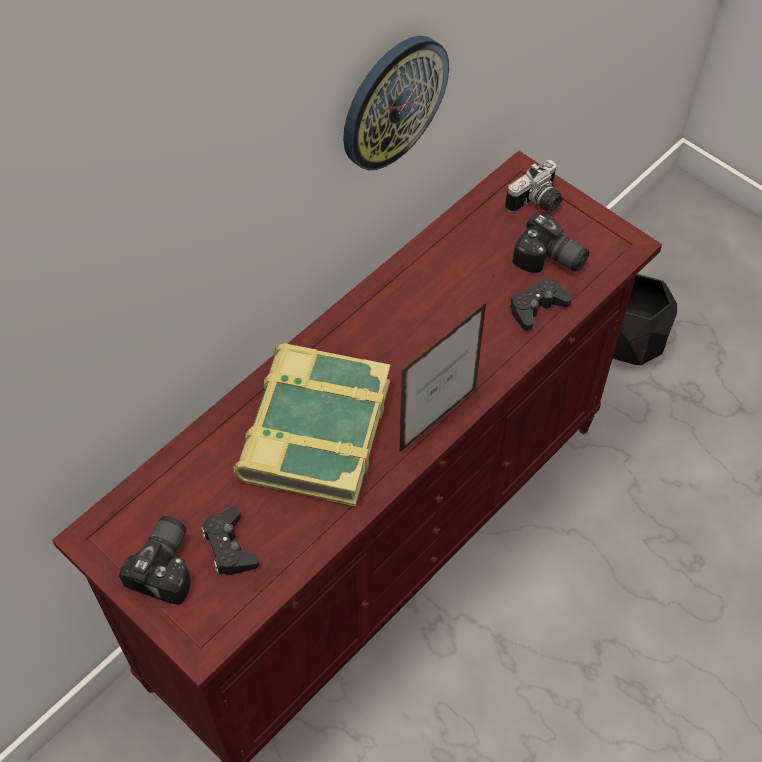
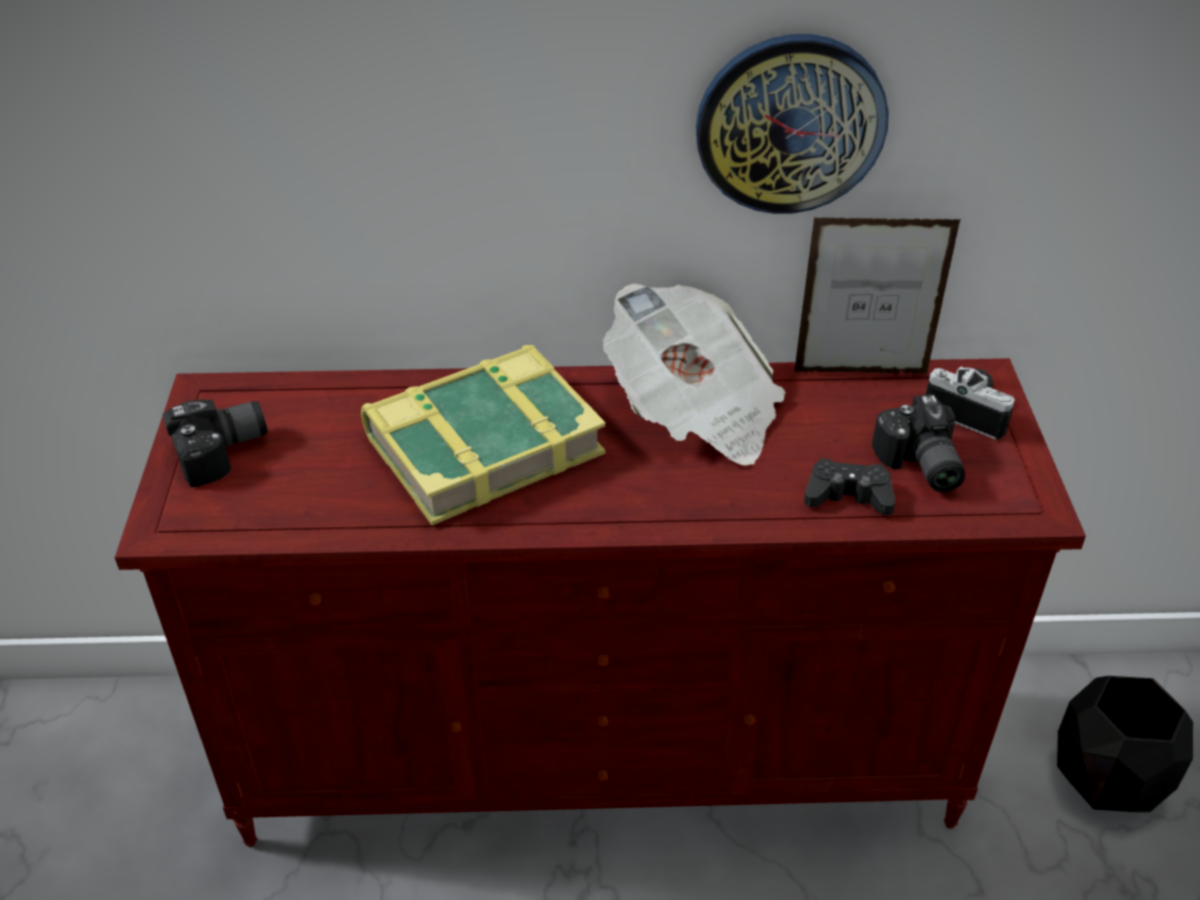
camera: 45 degrees right, 15 degrees down
(229, 546) = (288, 476): black game controller -> none
(401, 313) = (694, 411): none -> newspaper
(438, 419) = (609, 517): picture frame -> picture frame (861, 372)
(537, 203) = (970, 411): camera -> camera turned 150 degrees counterclockwise

